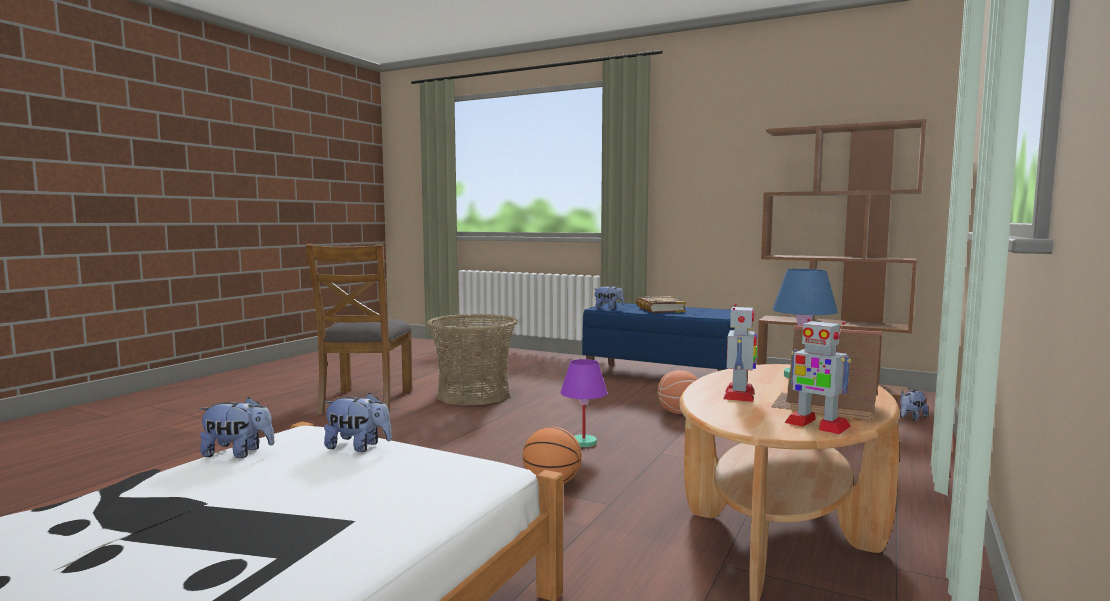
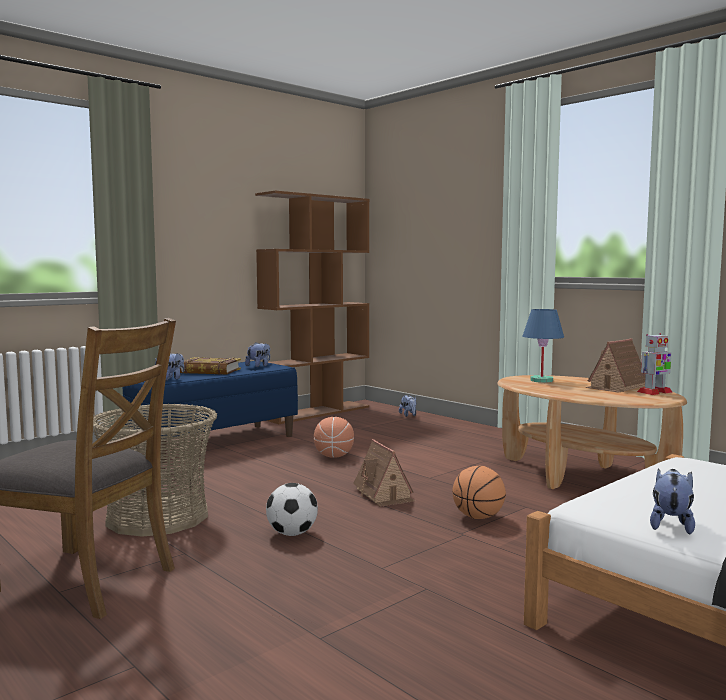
camera: 70 degrees left, 0 degrees up
(358, 447) = (647, 487): plush toy -> plush toy (259, 366)
(463, 429) = (292, 534): none -> football
(584, 443) = (384, 494): purple table lamp -> toy house
(739, 395) = (587, 393): toy robot -> none

